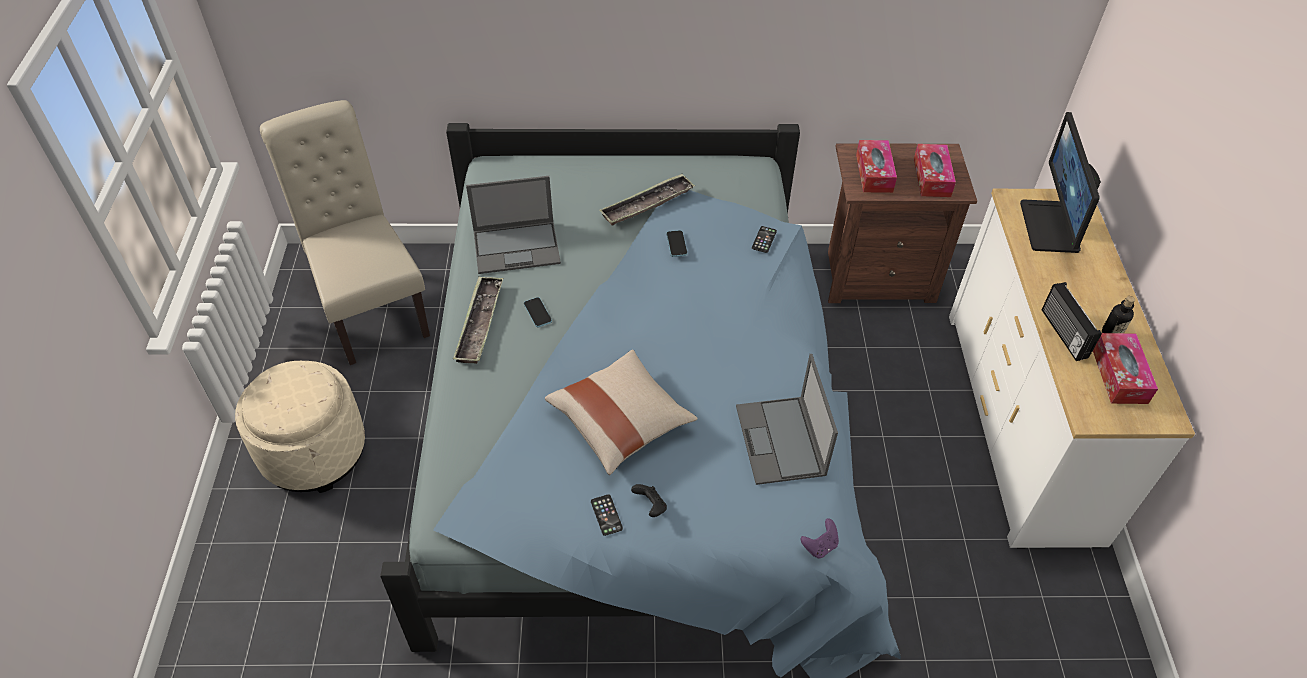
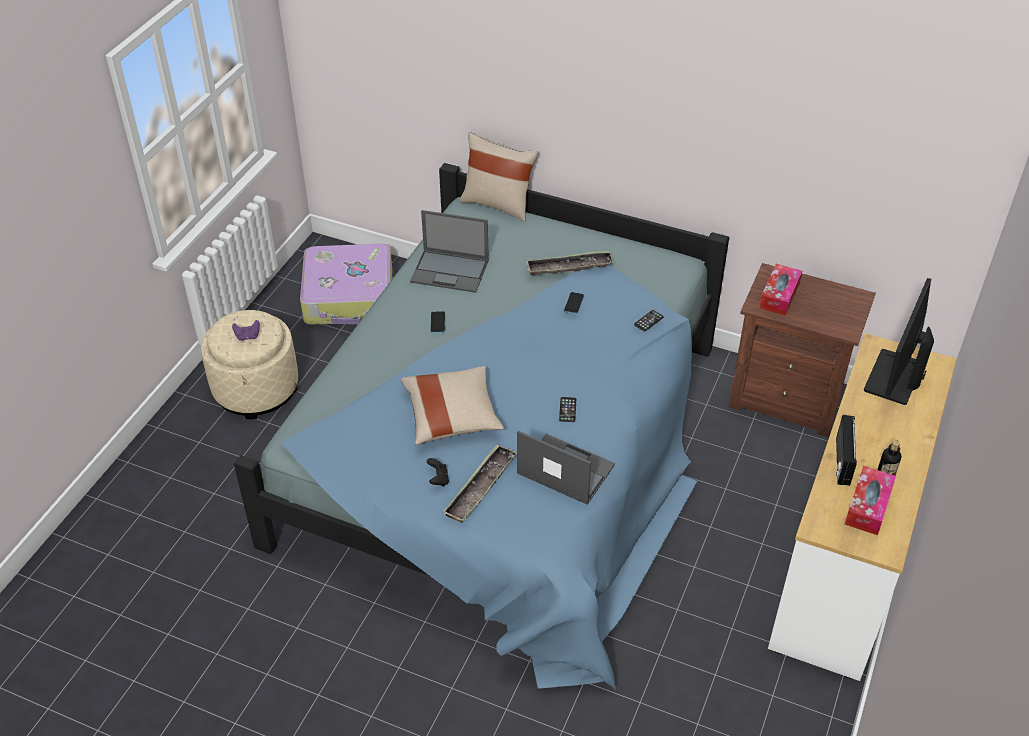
camera: 25 degrees right, 5 degrees down
(370, 306) = (349, 297): beige chair -> suitcase
(479, 323) = (391, 317): tray -> tray (480, 487)
(525, 154) = (498, 204): none -> beige pillow
(606, 515) = (403, 474): phone -> phone (567, 410)
(781, 441) = (564, 469): laptop -> laptop turned 105 degrees clockwise
(820, 546) = (547, 549): purple game controller -> purple game controller (248, 336)
(932, 177) = (829, 313): tissue box -> none

